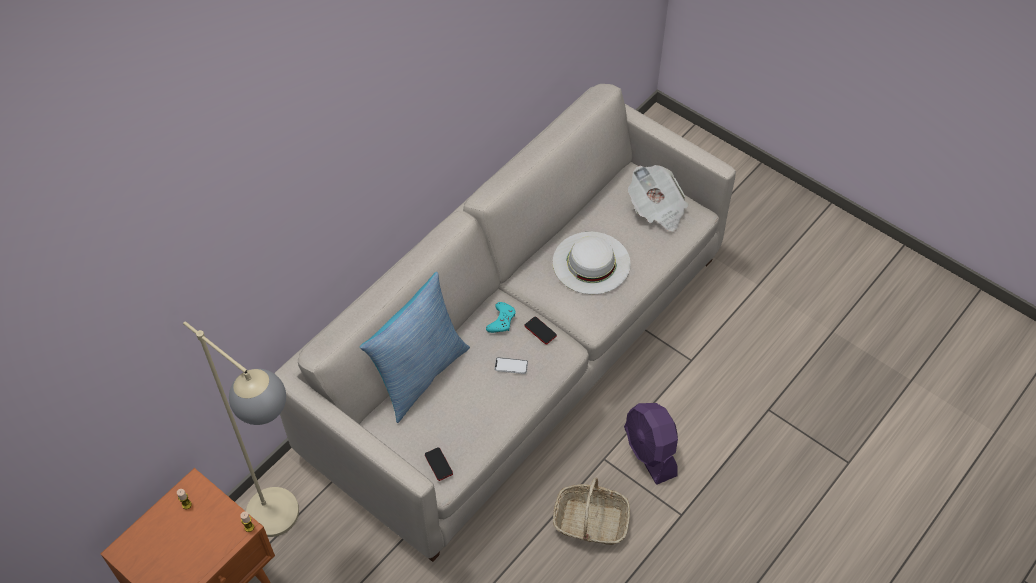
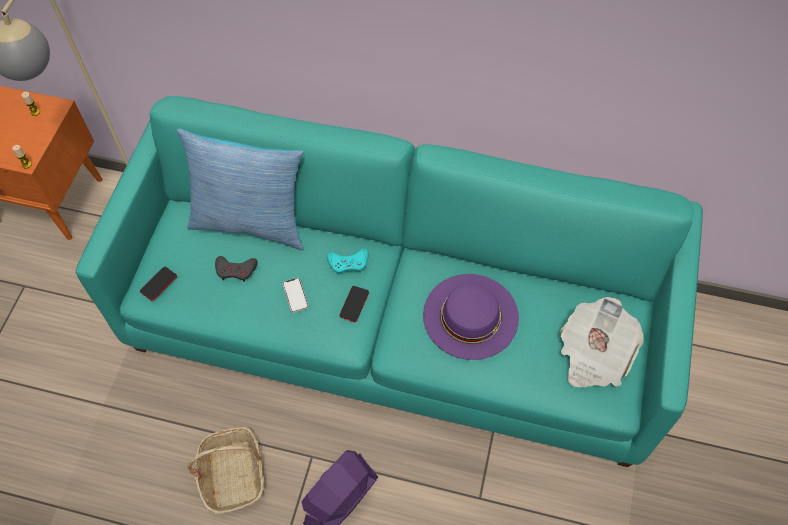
camera: 65 degrees right, 5 degrees up
(462, 400) = (236, 270): none -> grey game controller
(518, 353) = (396, 323): beige sofa -> turquoise sofa
(591, 262) = (471, 316): white hat -> purple hat

